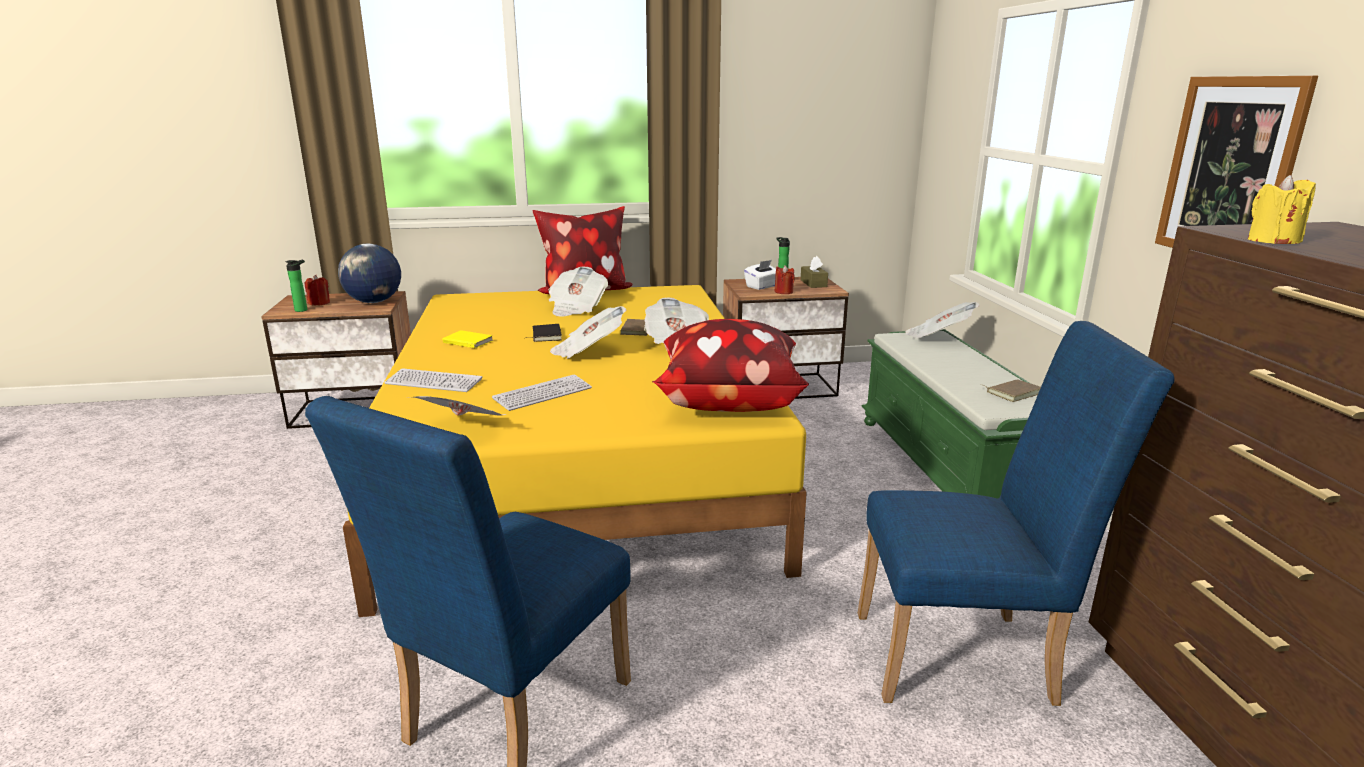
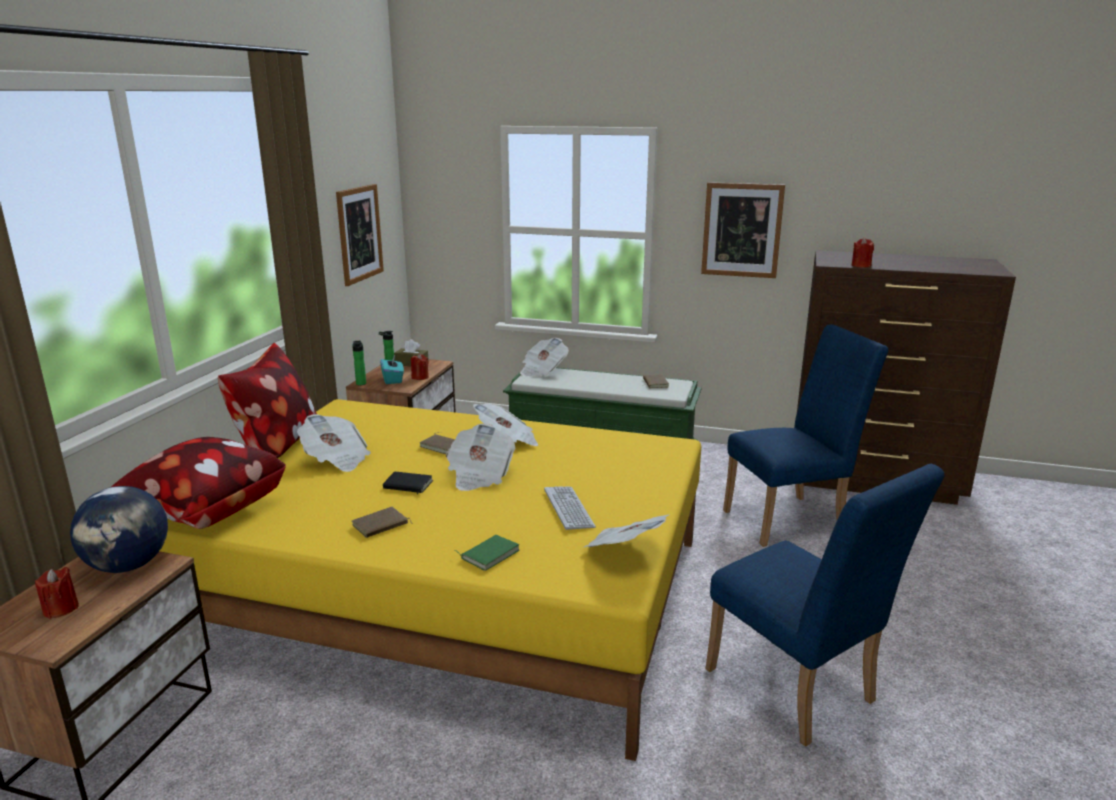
camera: 65 degrees left, 0 degrees up
(303, 310) = (79, 623): bottle -> bottle (361, 383)
(433, 382) = (489, 554): keyboard -> green book
(467, 342) = (380, 526): yellow book -> brown book
(727, 401) = (640, 449): pillow -> pillow (204, 512)
(762, 286) = (393, 379): white tissue box -> turquoise tissue box
(822, 136) = (359, 233): none -> picture
(968, 657) = (791, 519): blue chair -> blue chair turned 45 degrees clockwise
(1273, 241) = (861, 265): yellow candle -> red candle

